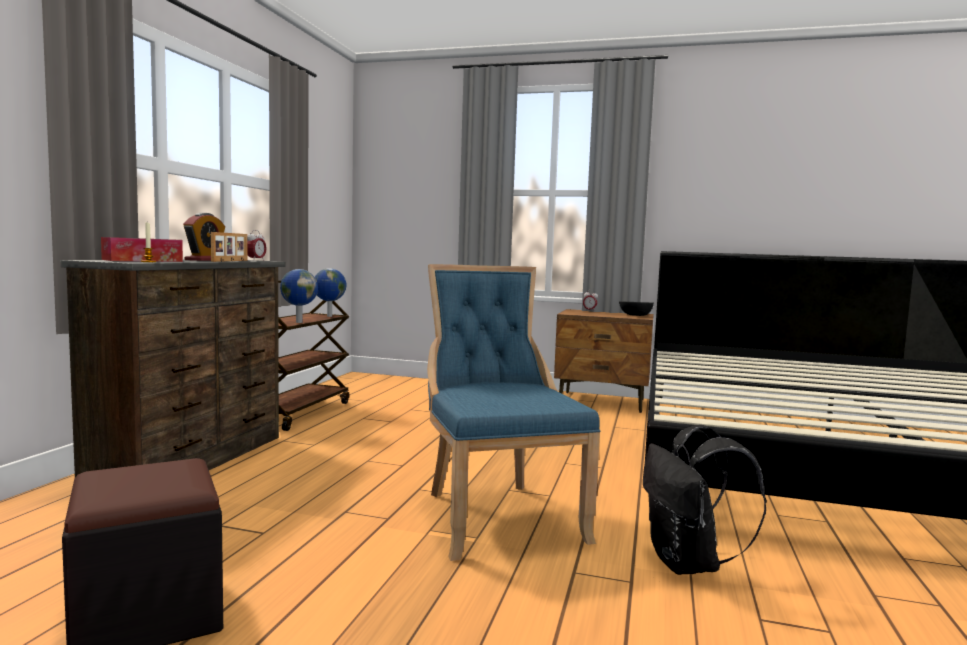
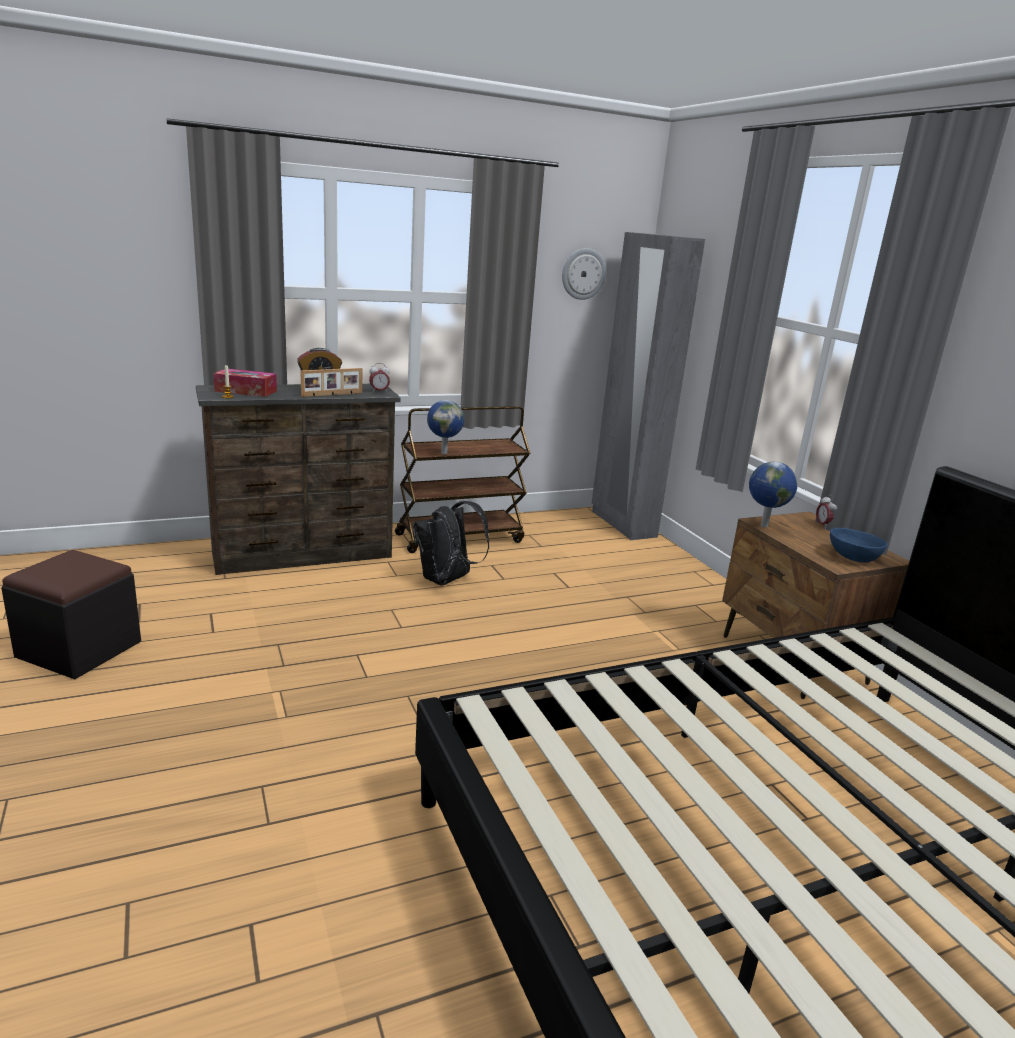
camera: 50 degrees right, 15 degrees up
(322, 171) = (583, 274): none -> wall clock
(328, 316) = (507, 449): globe -> globe (763, 525)
(381, 378) = (622, 524): none -> grey wardrobe
(497, 515) = (341, 710): blue chair -> none
(636, 315) = (853, 558): black bowl -> blue bowl
(688, 564) = (336, 850): black backpack -> black backpack (446, 581)

